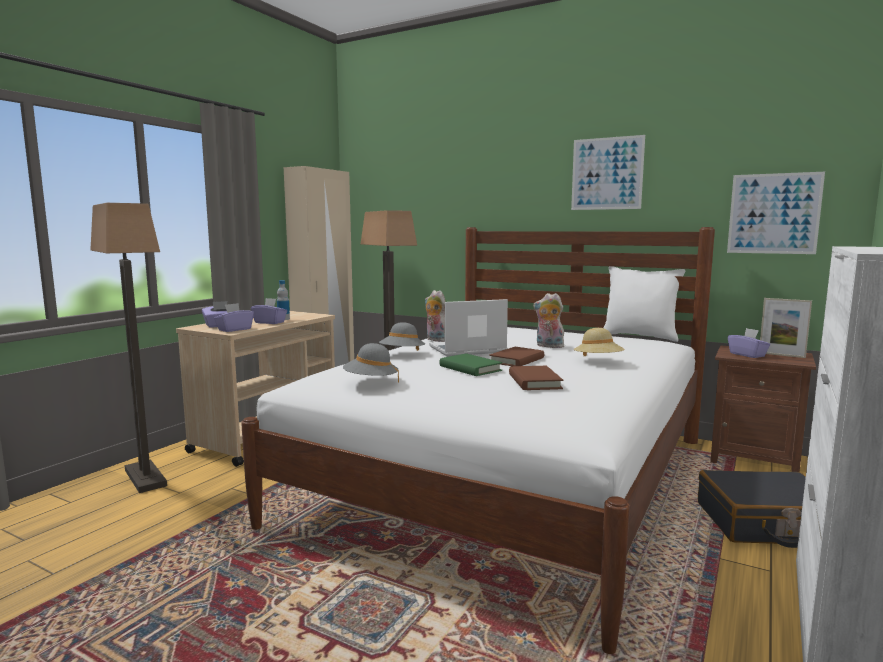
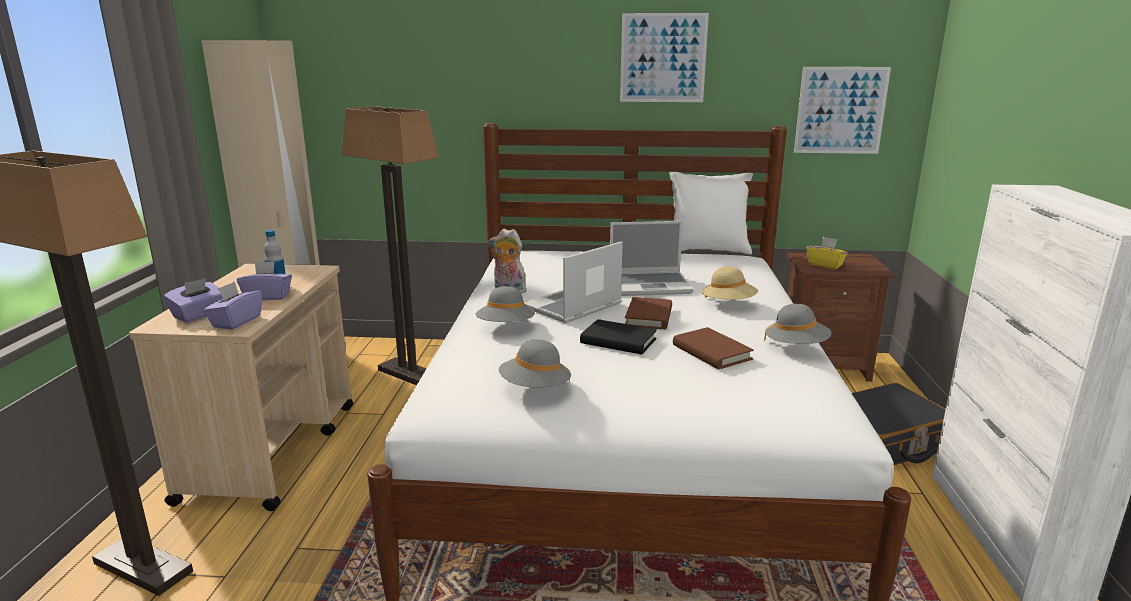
camera: 25 degrees left, 10 degrees up
(470, 368) = (618, 341): green book -> black book
(548, 346) = (650, 285): plush toy -> laptop
(617, 388) = (796, 347): none -> grey hat
(747, 355) = (825, 265): purple tissue box -> yellow tissue box
(781, 355) = (852, 261): picture frame -> none

